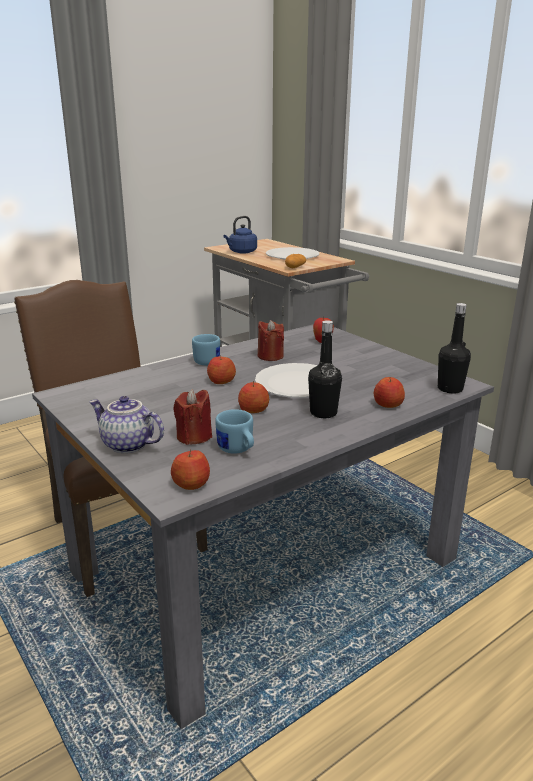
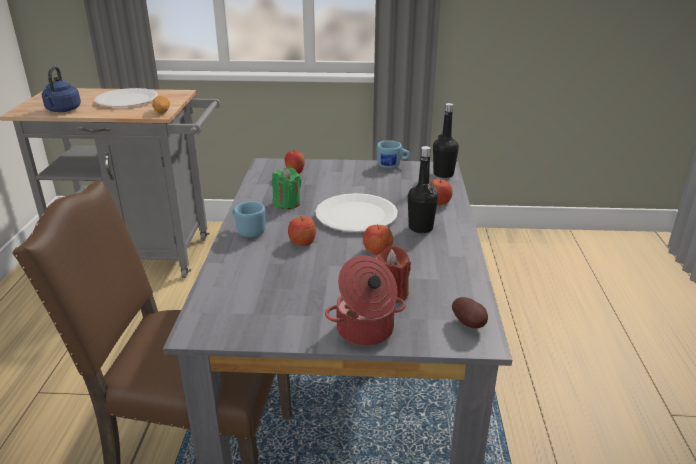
camera: 50 degrees left, 5 degrees up
(127, 445) = (365, 331): teapot -> cooking pot
(191, 484) = (470, 324): apple -> potato
(237, 450) = (438, 284): blue mug -> blue mug (392, 166)
(270, 356) = (287, 203): red candle -> green candle

